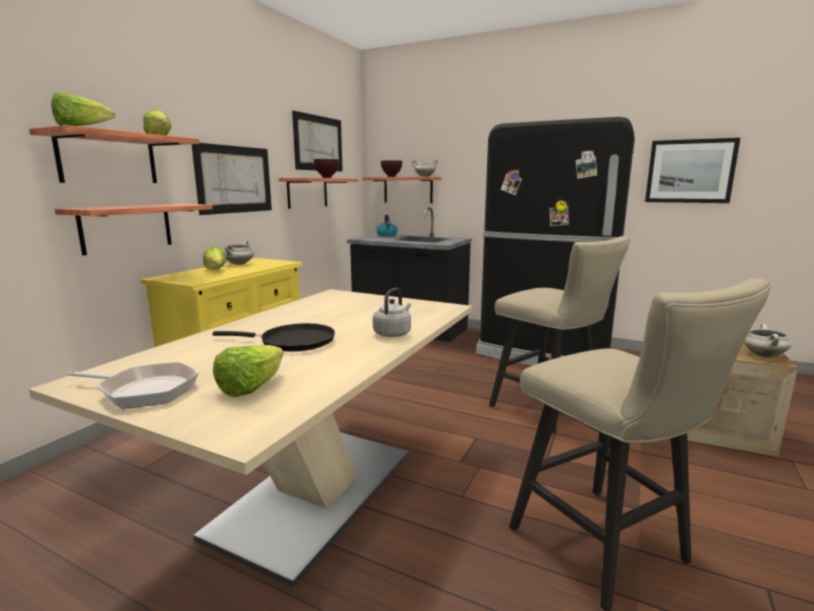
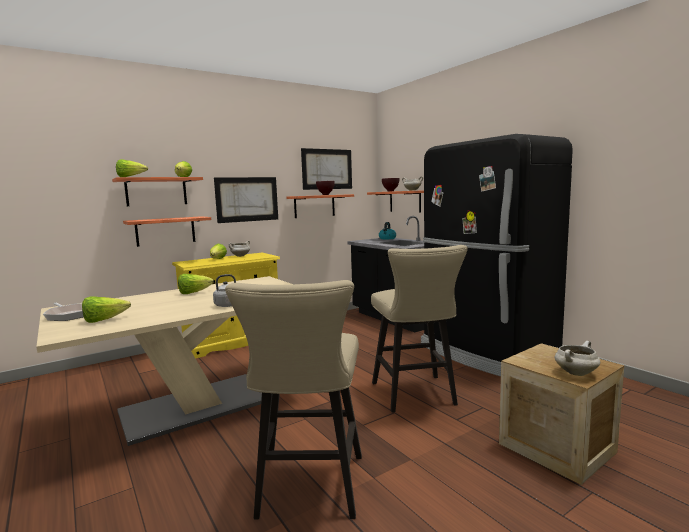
camera: 30 degrees right, 5 degrees down
(285, 323) = (194, 293): none -> lettuce
(292, 342) = (172, 303): black frying pan -> none
(689, 171) = (631, 178): picture -> none

